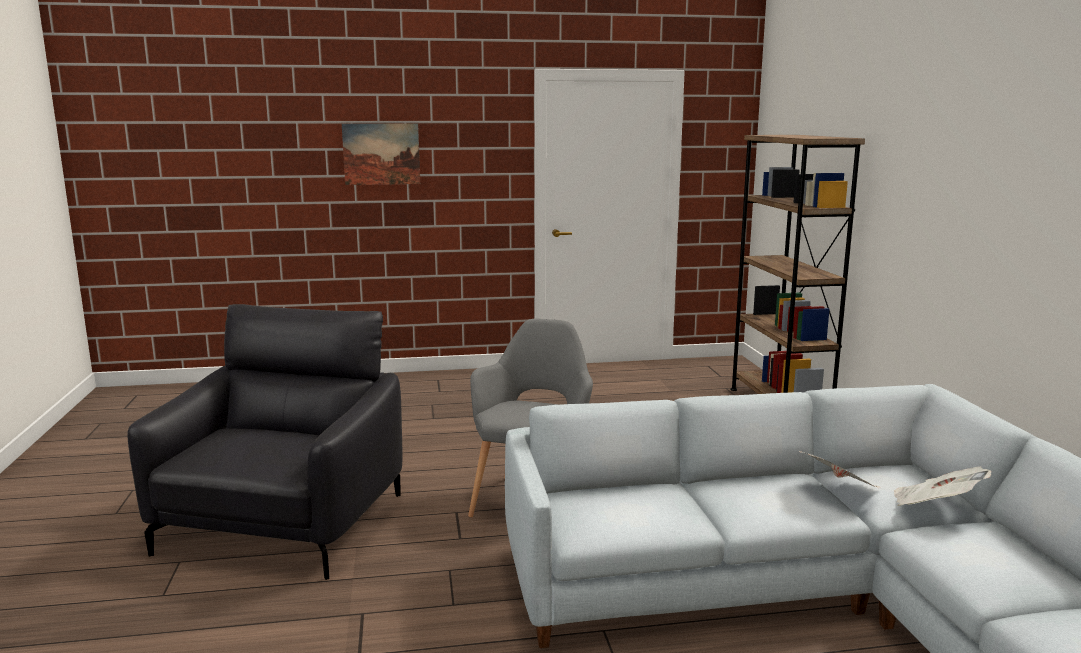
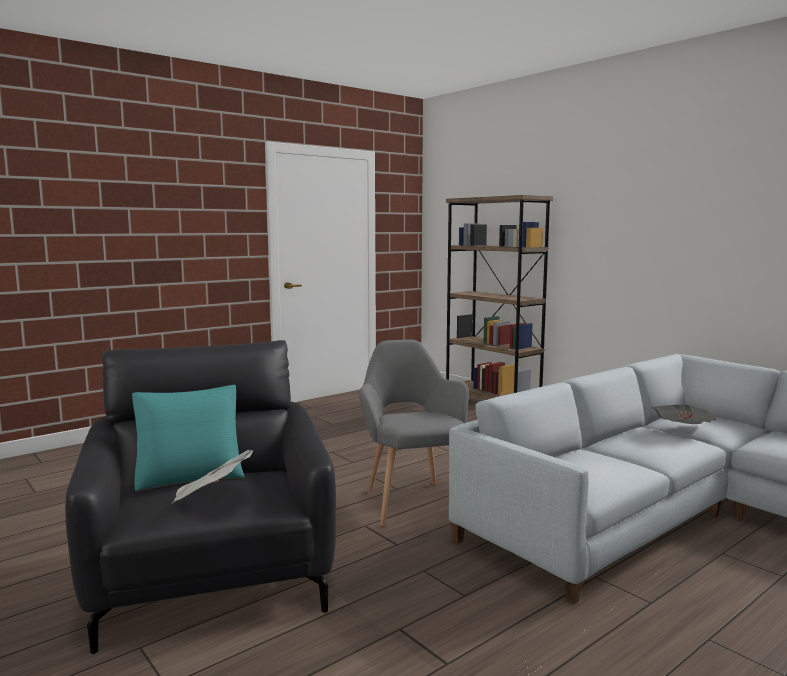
camera: 30 degrees left, 5 degrees down
(270, 426) = (190, 474): none -> turquoise pillow
(381, 154) = (131, 213): picture -> none
(934, 507) = (742, 428): newspaper -> newspaper (211, 497)

